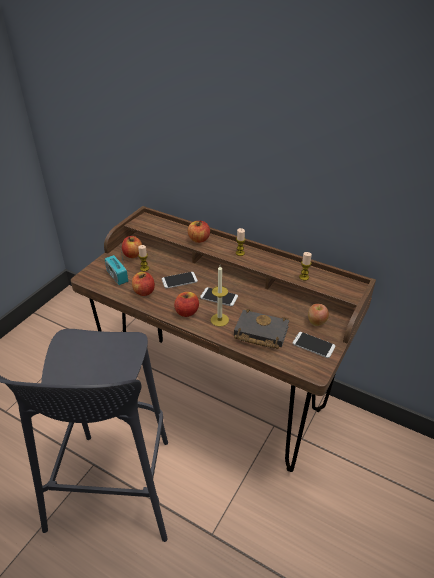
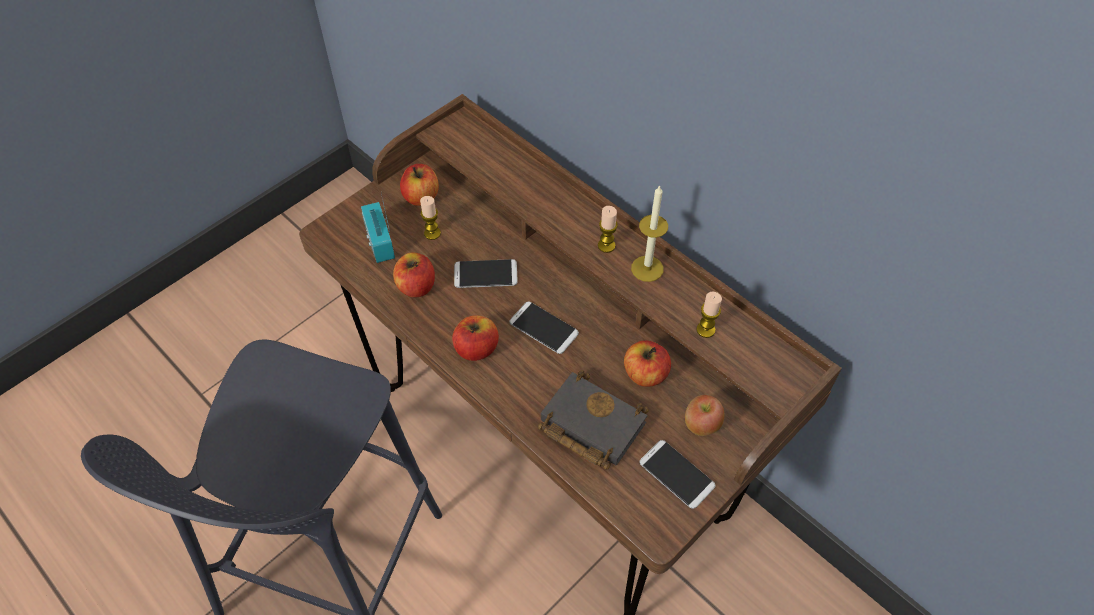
camera: 15 degrees right, 15 degrees up
(199, 239) = (541, 197): apple -> apple (645, 374)
(219, 320) = (528, 379): candle -> candle (647, 268)

